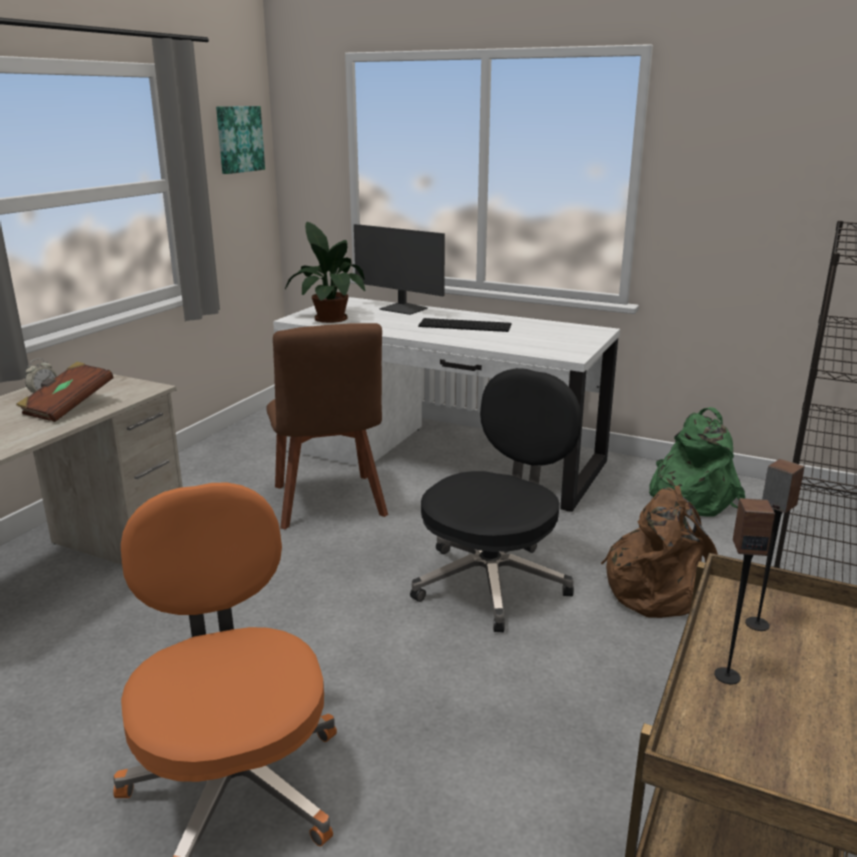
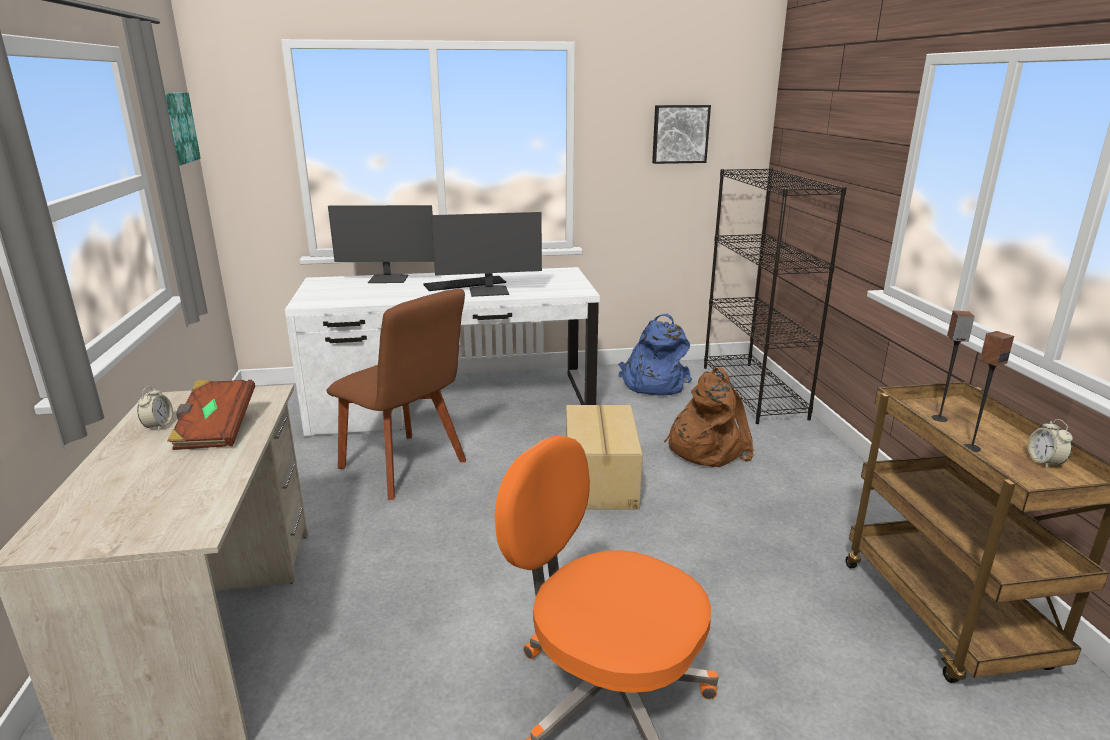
camera: 35 degrees left, 0 degrees up
(329, 317) = (335, 297): potted plant -> none
(473, 338) = (489, 292): none -> monitor
(493, 581) = (601, 480): black office chair -> cardboard box
(689, 497) = (652, 384): green backpack -> blue backpack
(791, 168) = (680, 134): none -> picture
(809, 741) = (1044, 462): none -> alarm clock

